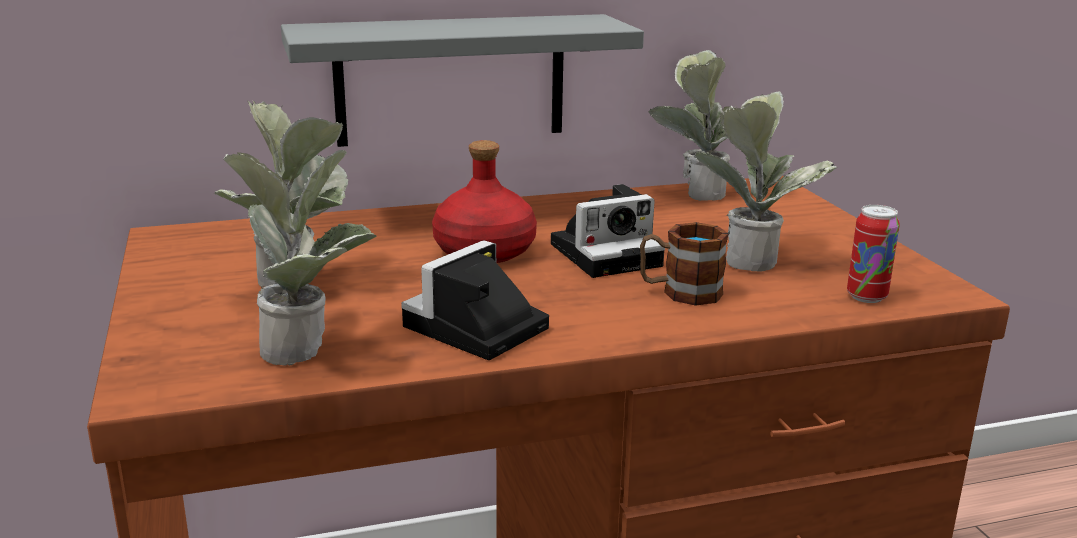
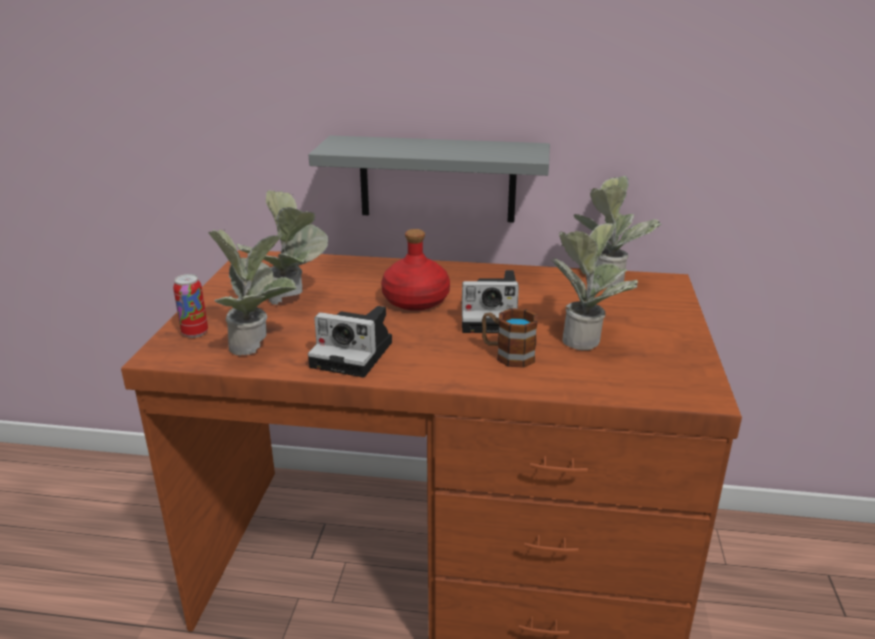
camera: 25 degrees right, 5 degrees up
(473, 330) = (355, 354): camera -> camera turned 135 degrees counterclockwise
(866, 297) = (635, 385): can -> can (195, 333)

